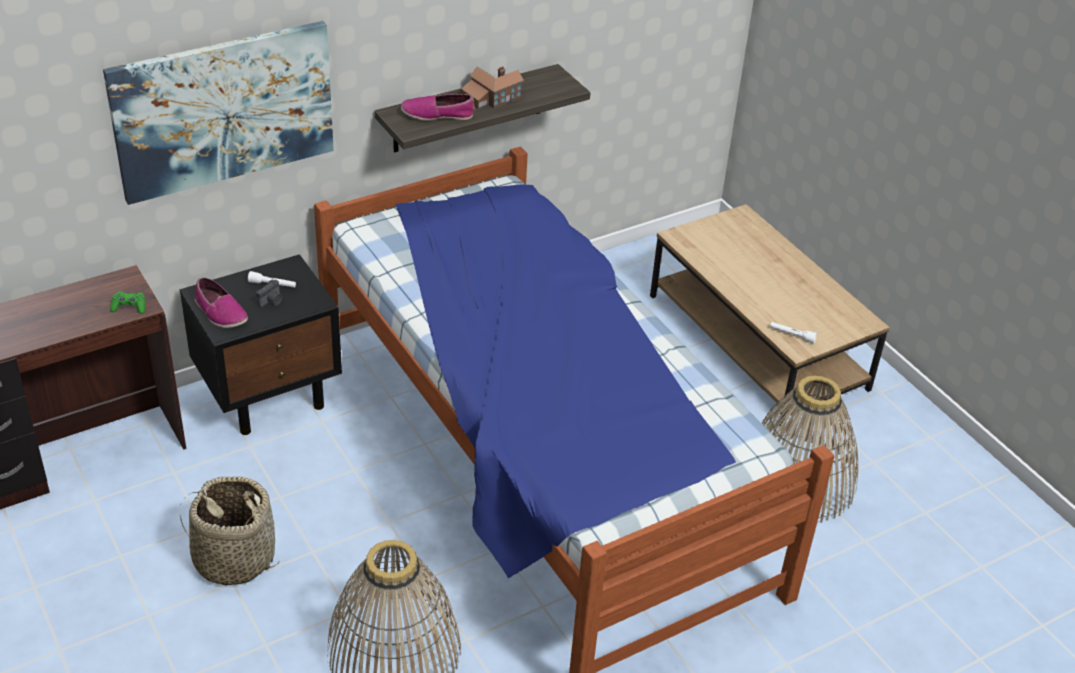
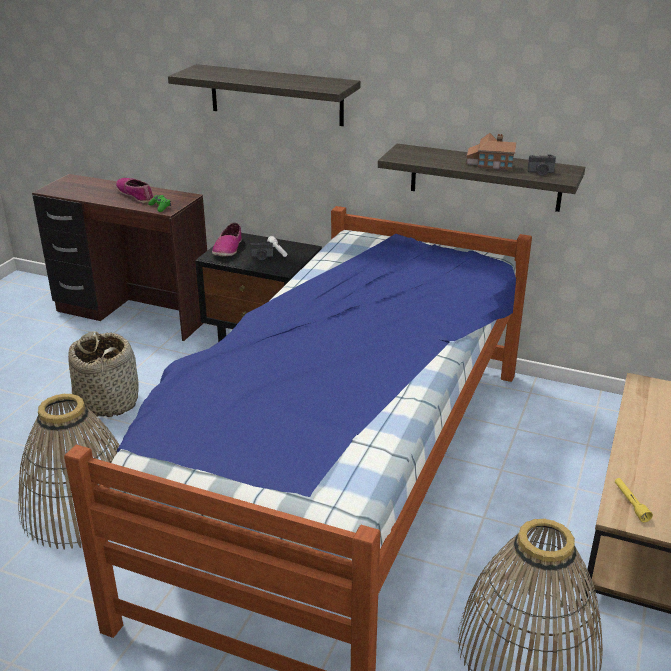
camera: 55 degrees right, 10 degrees down
(224, 110) = (276, 95): picture -> shelf
(437, 114) = (431, 157): shoe -> shoe (135, 194)
(544, 89) = (540, 173): none -> camera
(792, 335) = (630, 503): white flashlight -> yellow flashlight

